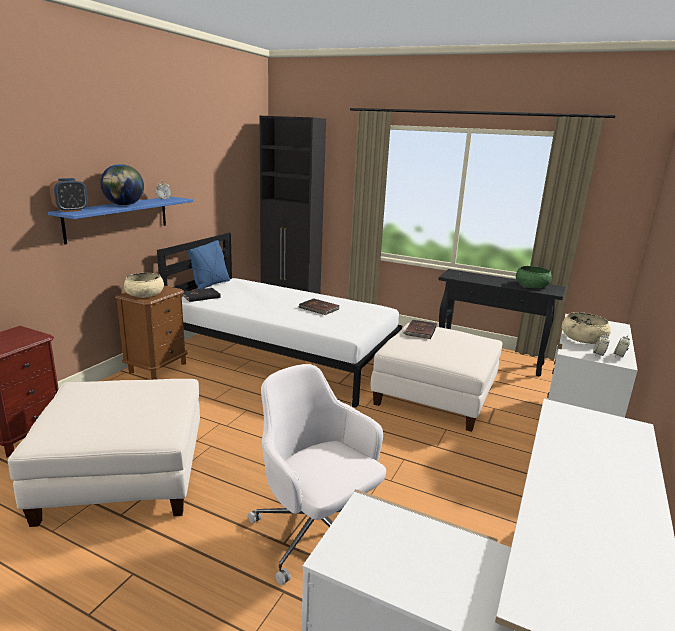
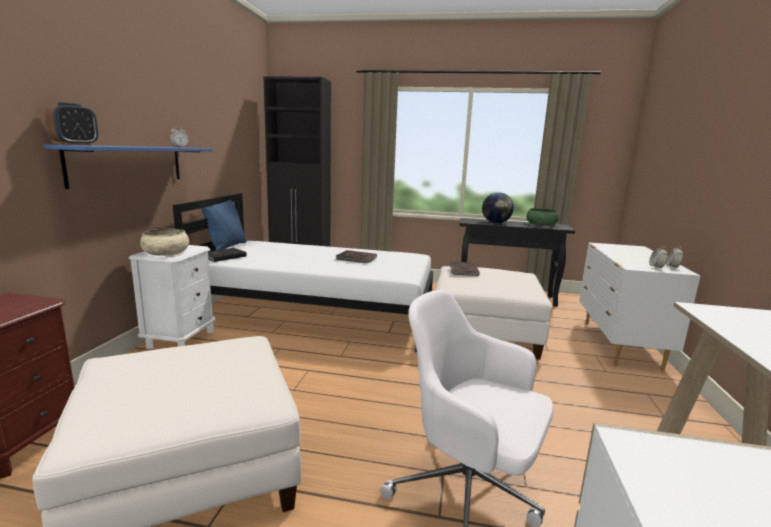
camera: 15 degrees left, 5 degrees down
(124, 205) = (139, 146): globe -> globe (496, 223)
(157, 367) = (181, 339): brown nightstand -> white nightstand
(583, 338) = (627, 257): beige bowl -> none

